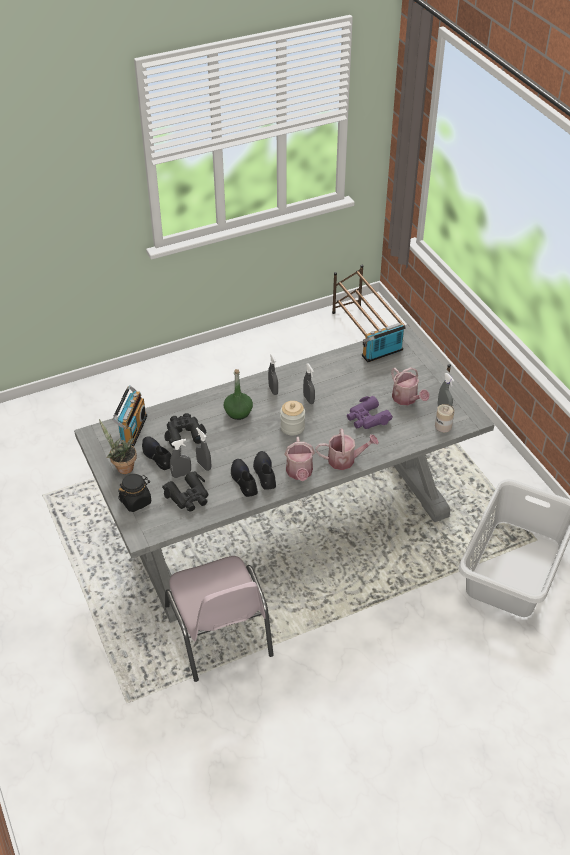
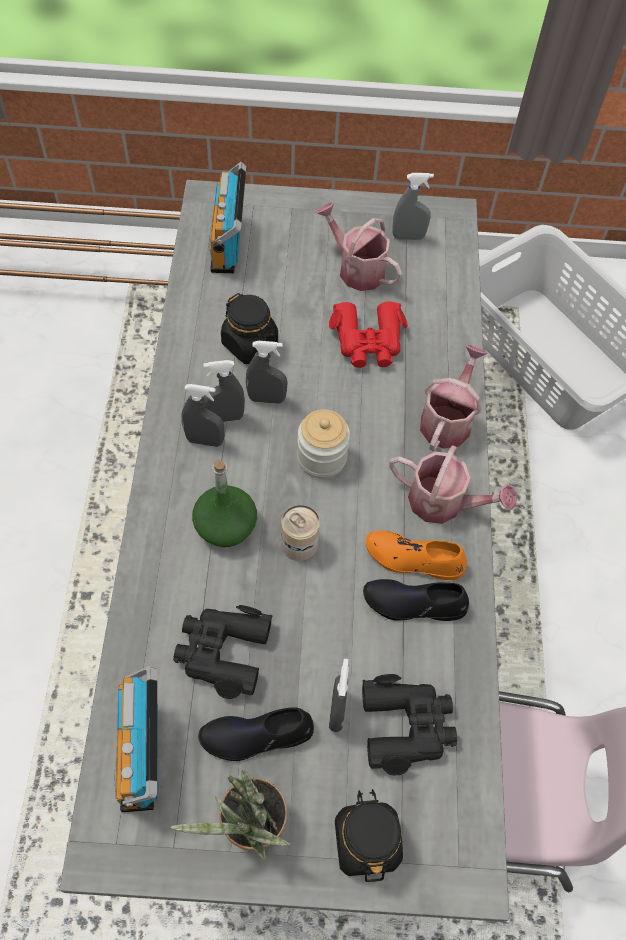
camera: 65 degrees left, 15 degrees up
(132, 429) = (144, 753): radio -> radio turned 135 degrees counterclockwise
(204, 465) = (335, 656): grey spray bottle -> grey spray bottle (225, 417)
(264, 473) = (414, 559): black shoe -> orange shoe
(333, 383) = (250, 344): none -> black jar
(367, 418) = (368, 341): purple binoculars -> red binoculars
(407, 399) = (356, 269): watering can -> watering can turned 135 degrees counterclockwise
(443, 426) = (445, 257): can -> can (299, 544)

